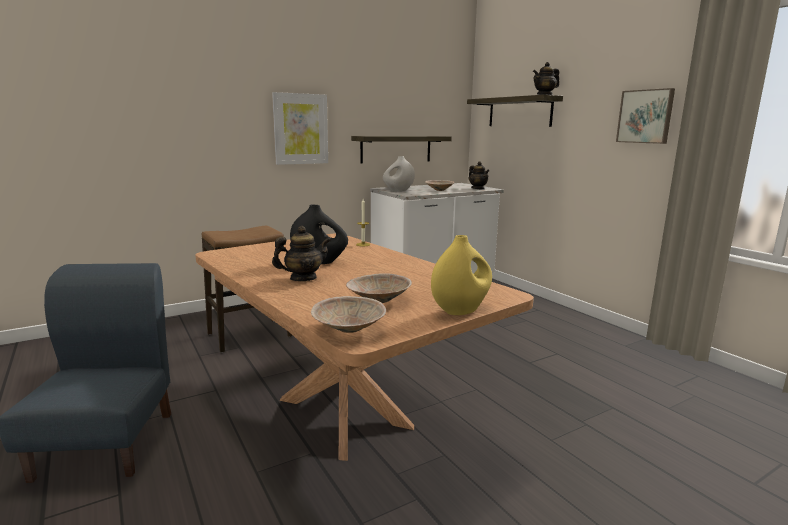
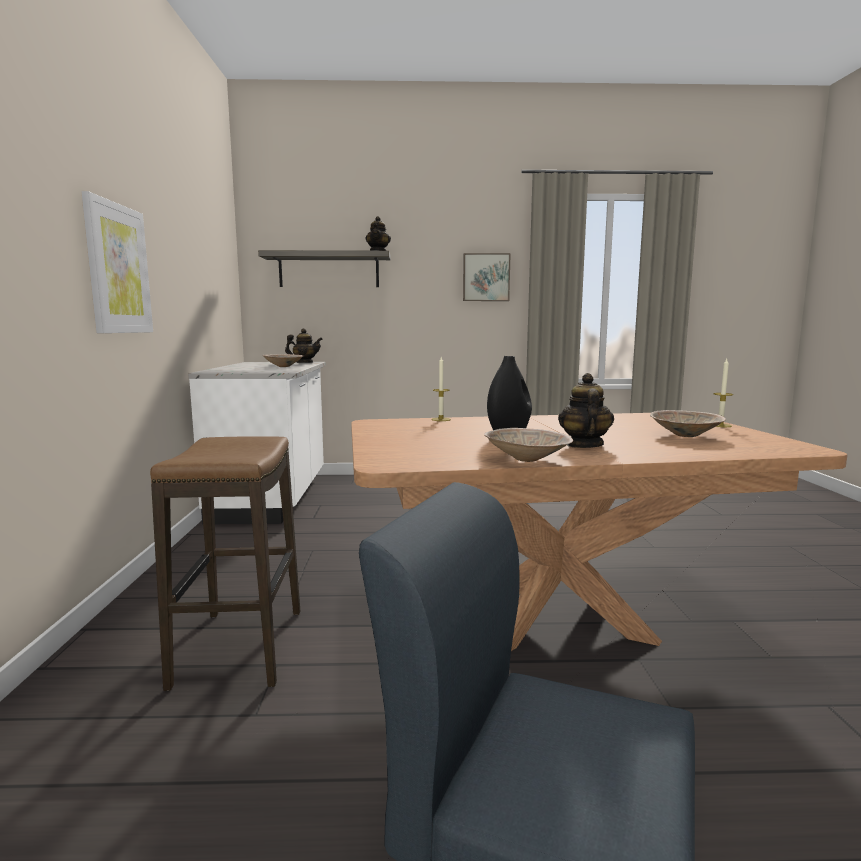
camera: 60 degrees left, 5 degrees down
(348, 330) = (781, 449): beige bowl -> beige bowl (528, 460)
(396, 149) = (199, 313): shelf -> none
(398, 191) = (248, 371): white vase -> none
(460, 310) = (720, 425): yellow vase -> candle

